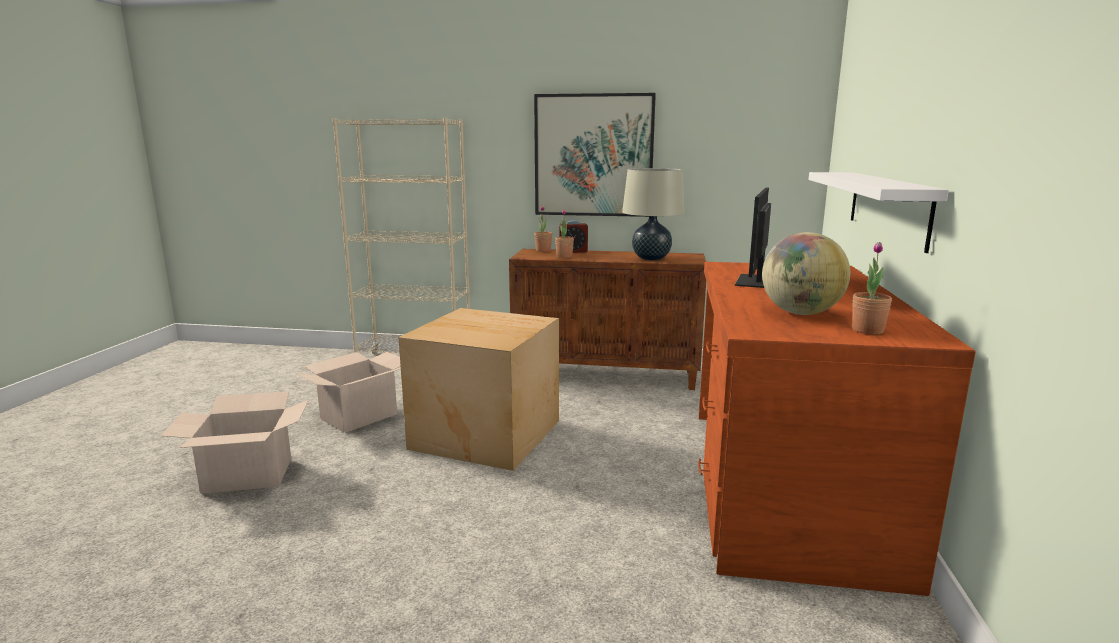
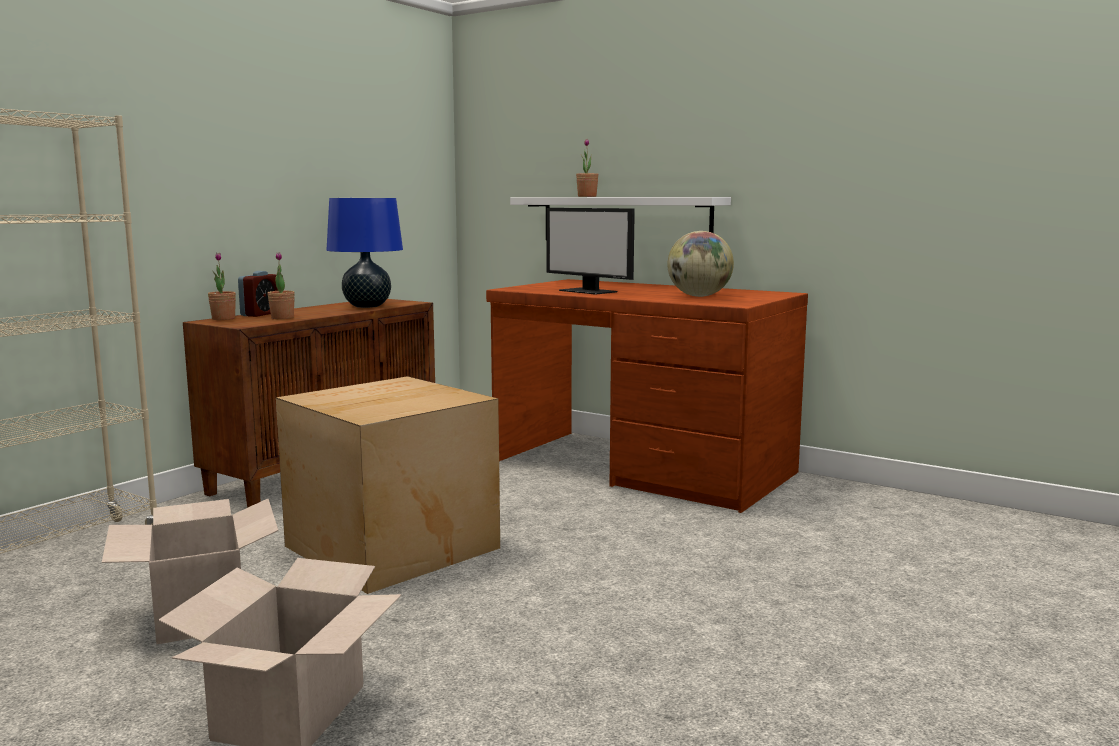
camera: 65 degrees left, 5 degrees down
(593, 155) = (256, 183): picture -> none
(651, 258) = (367, 306): beige table lamp -> blue table lamp
(867, 330) = (754, 295): potted plant -> potted plant (587, 196)

